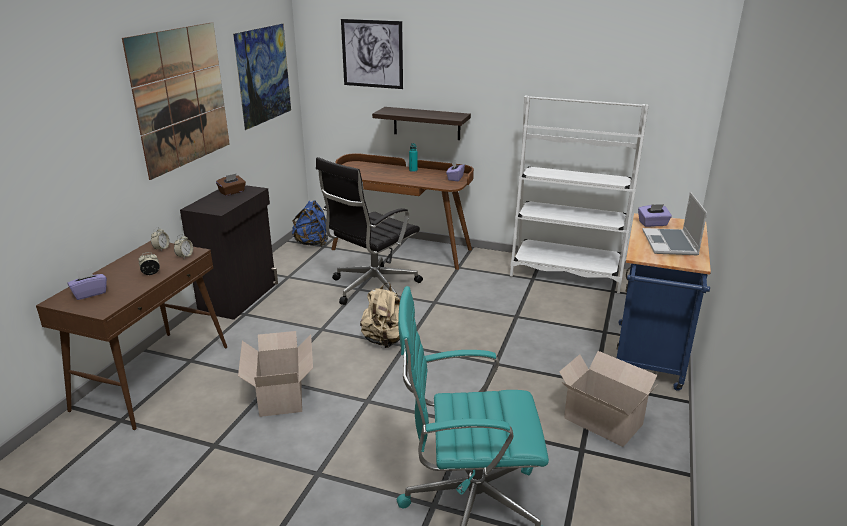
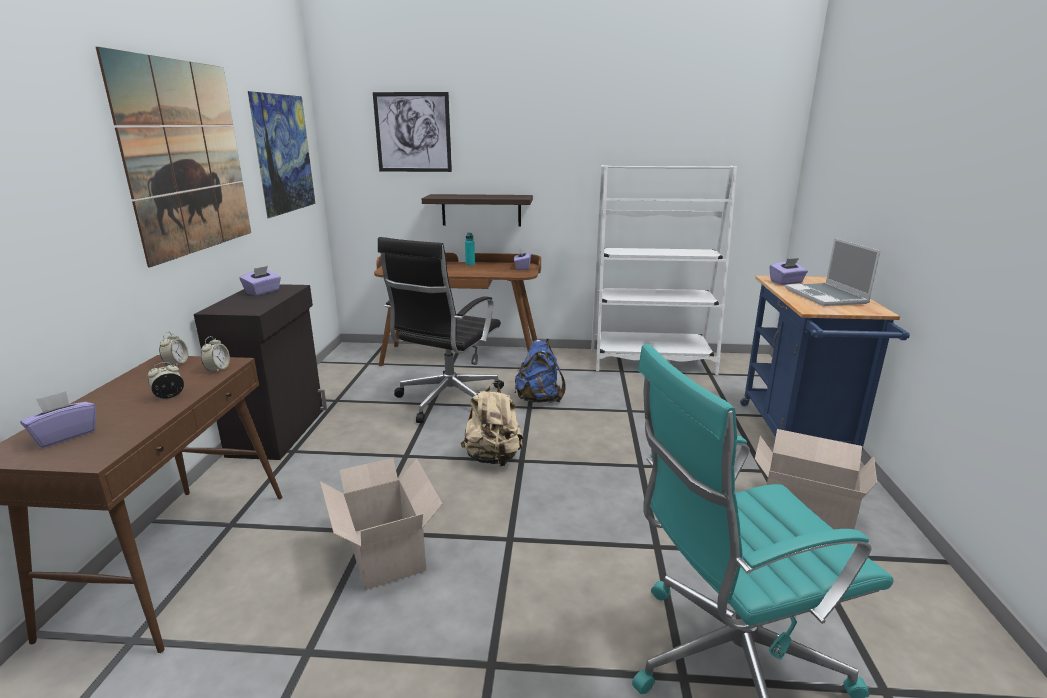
camera: 15 degrees left, 5 degrees down
(232, 192) = (263, 292): brown tissue box -> purple tissue box
(312, 243) = (352, 361): blue backpack -> blue backpack (539, 399)

